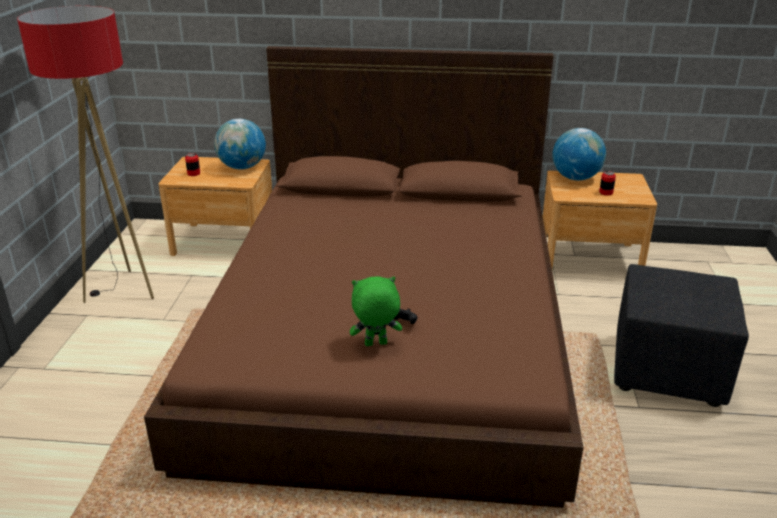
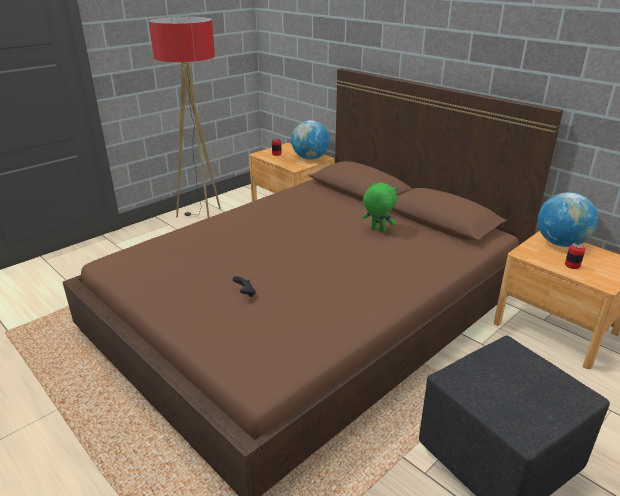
camera: 40 degrees right, 0 degrees up
(375, 344) = (207, 298): green plush toy -> green plush toy (377, 230)

